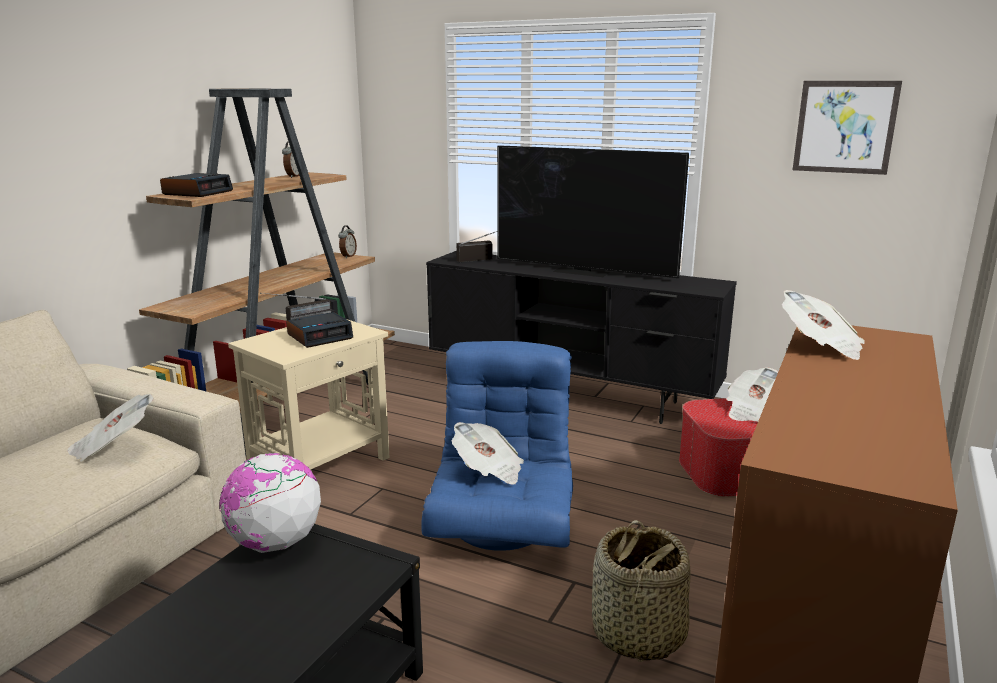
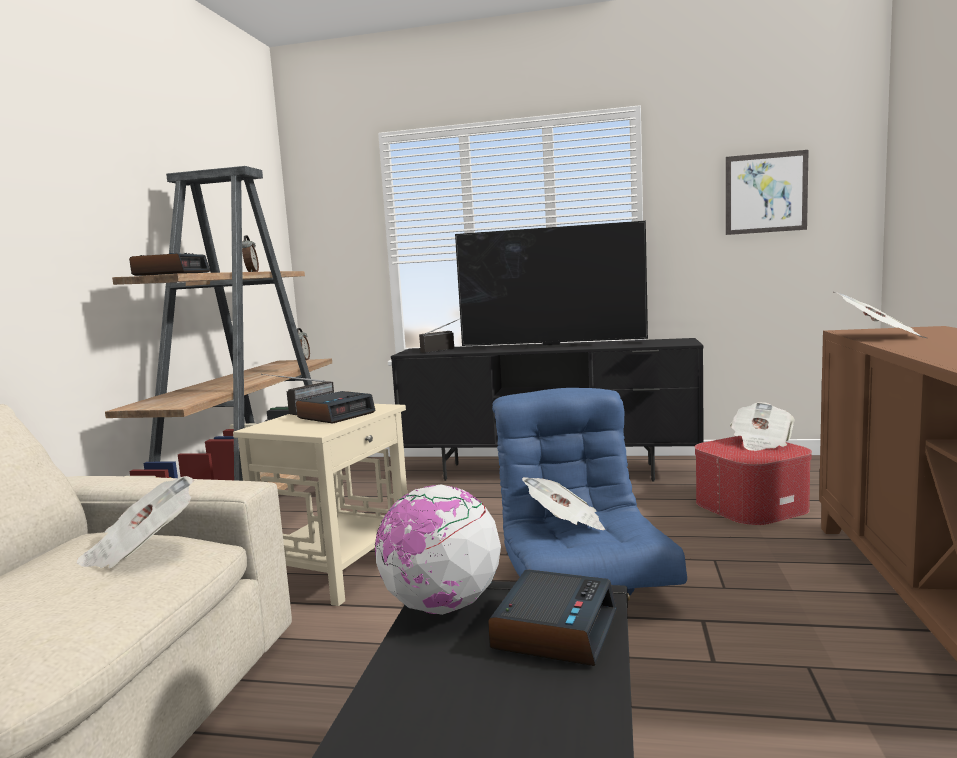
camera: 15 degrees left, 10 degrees down
(330, 583) = (554, 629): none -> alarm clock
(637, 634) = (809, 652): basket -> none

